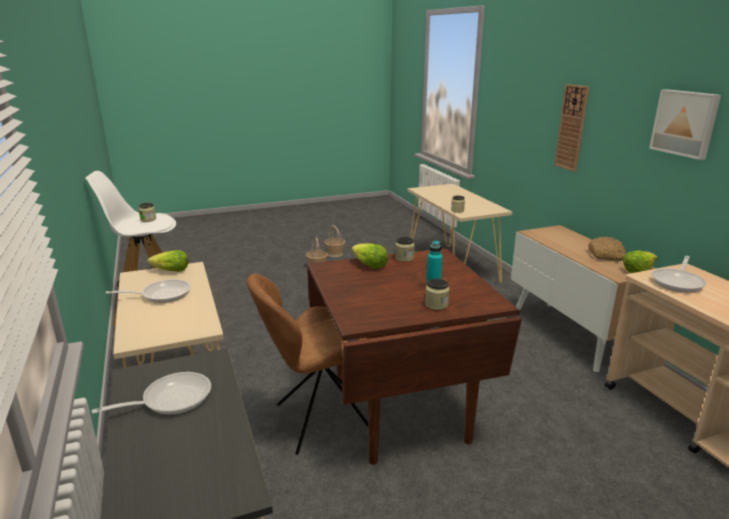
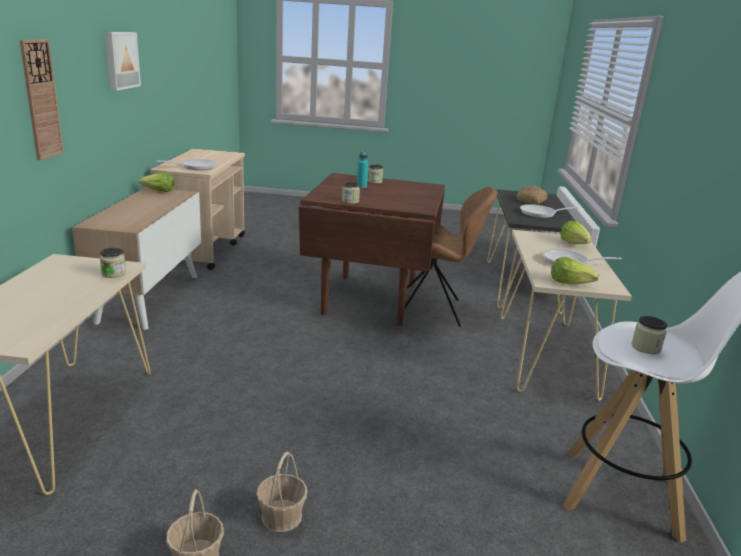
camera: 155 degrees left, 0 degrees up
(369, 265) = (386, 203): lettuce -> lettuce (574, 243)
(606, 255) = (141, 201): bread -> bread (531, 200)

